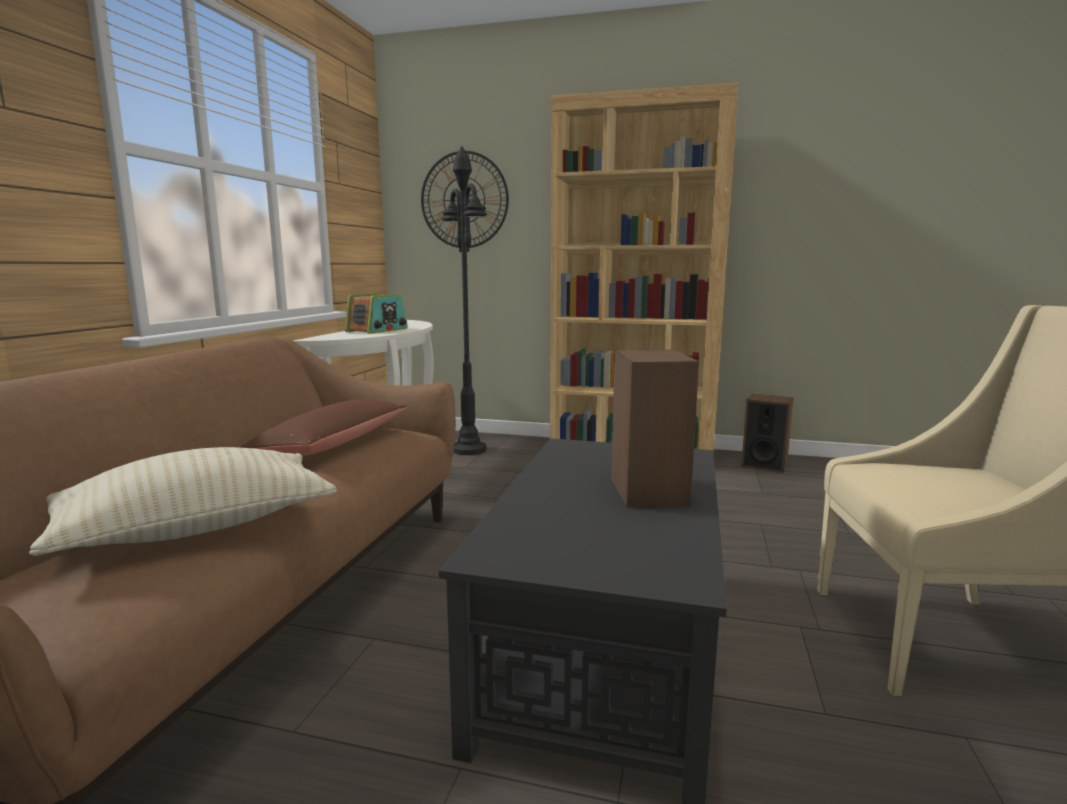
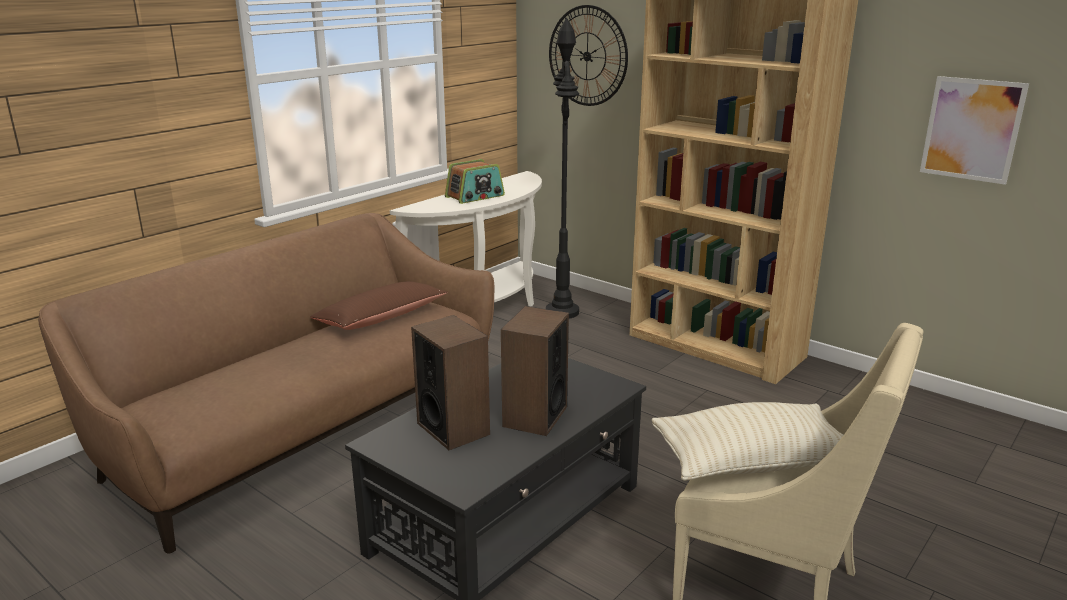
camera: 25 degrees right, 10 degrees up
(198, 528) = (255, 381): beige pillow -> beige pillow (753, 463)
(764, 465) = (843, 388): speaker -> speaker (453, 428)
(837, 223) = (972, 129): none -> picture

